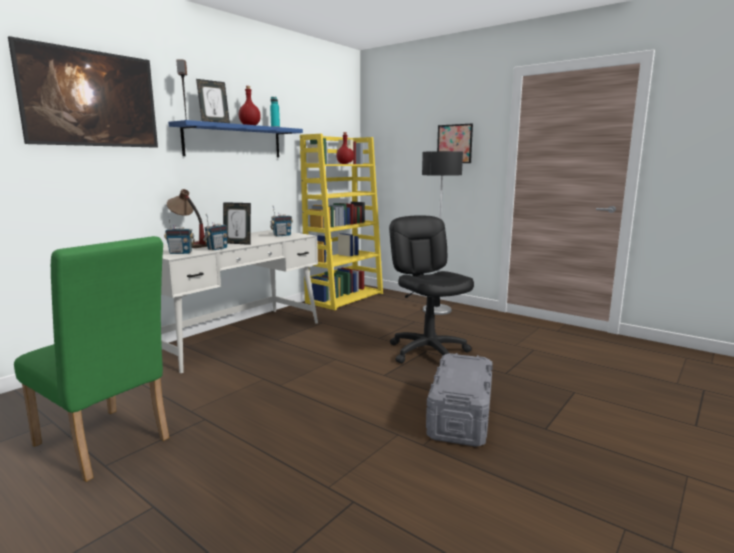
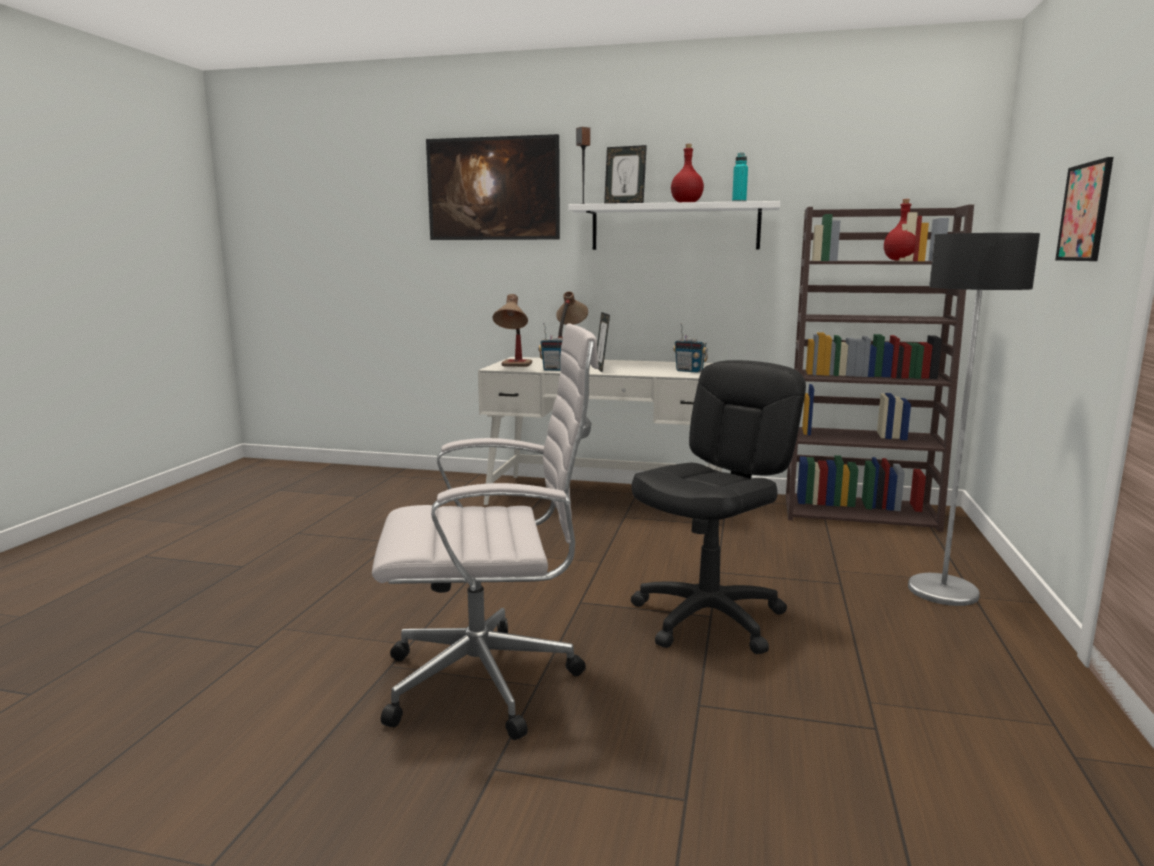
camera: 65 degrees right, 0 degrees up
(106, 445) = (328, 523): green chair -> none
(181, 253) = (514, 367): radio -> table lamp
(234, 141) = (674, 227): blue shelf -> white shelf
(345, 297) = (860, 513): yellow bookcase -> brown bookcase
(460, 415) = (490, 681): grey storage box -> white office chair

